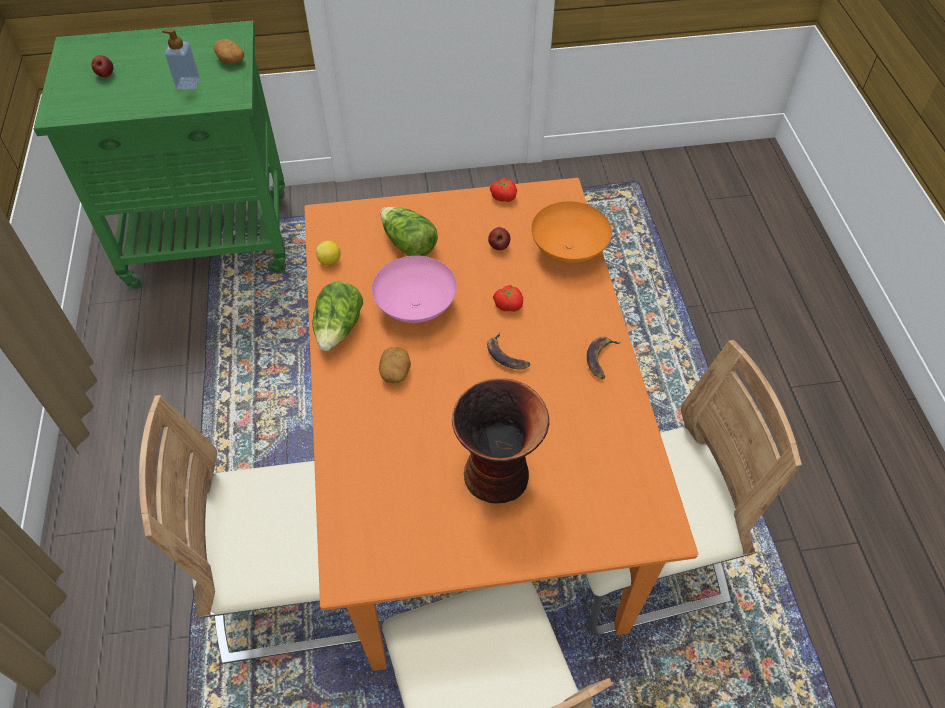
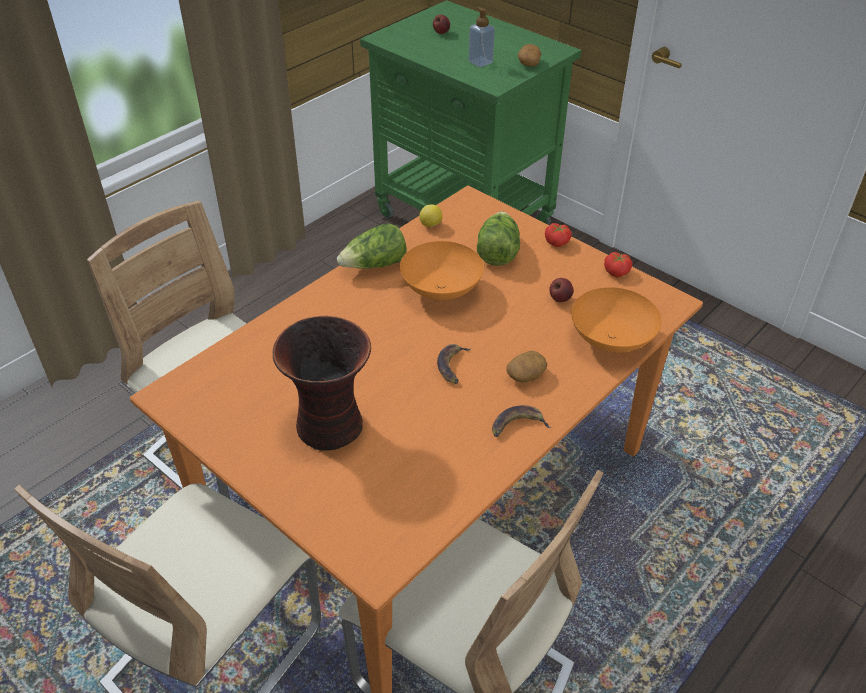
camera: 50 degrees right, 10 degrees down
(395, 372) = (367, 315): potato -> potato (525, 375)
(415, 307) = (440, 290): pink bowl -> orange bowl
(508, 304) = (507, 338): tomato -> tomato (557, 242)

